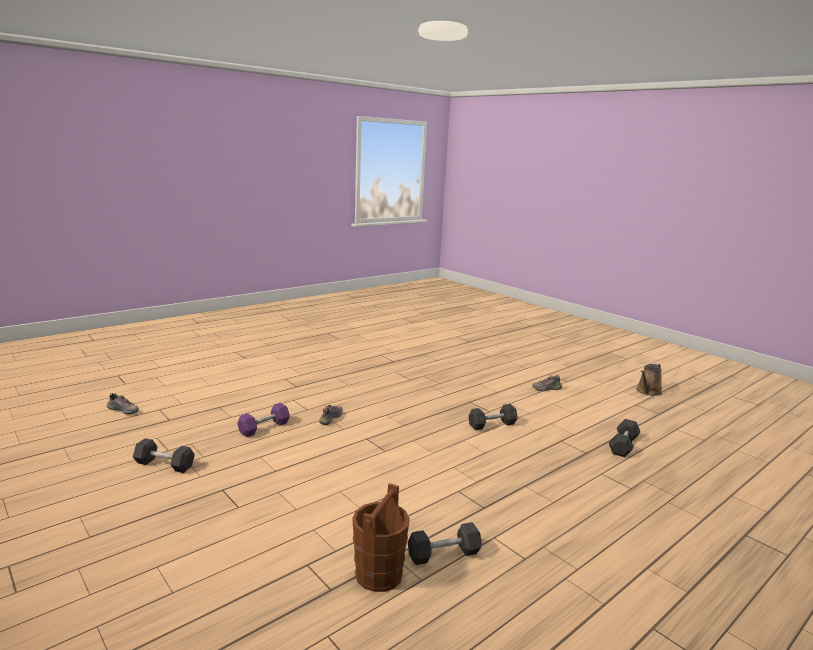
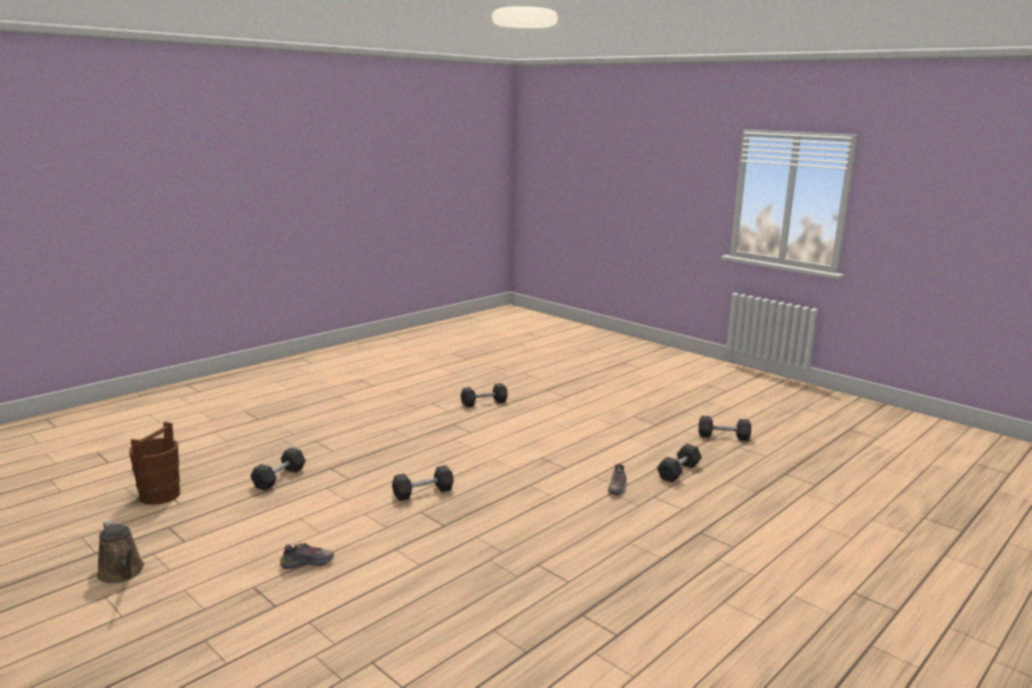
camera: 175 degrees right, 0 degrees up
(124, 410) = (849, 481): shoe -> none
(264, 428) = (678, 472): purple dumbbell -> grey dumbbell
(378, 575) = (522, 395): brown bucket -> brown bucket (160, 495)
(648, 392) = (122, 573): brown watering can -> brown watering can turned 105 degrees clockwise

